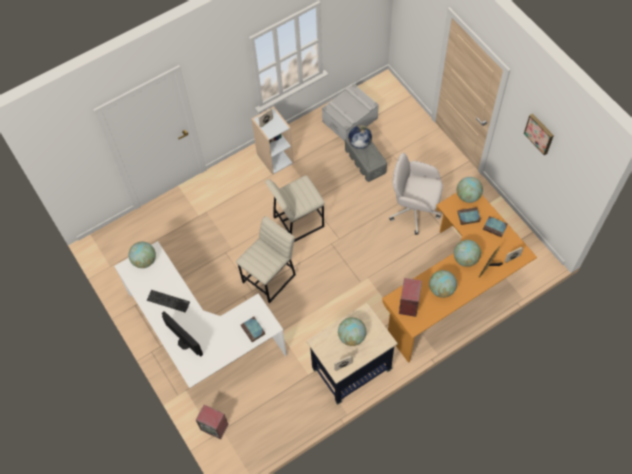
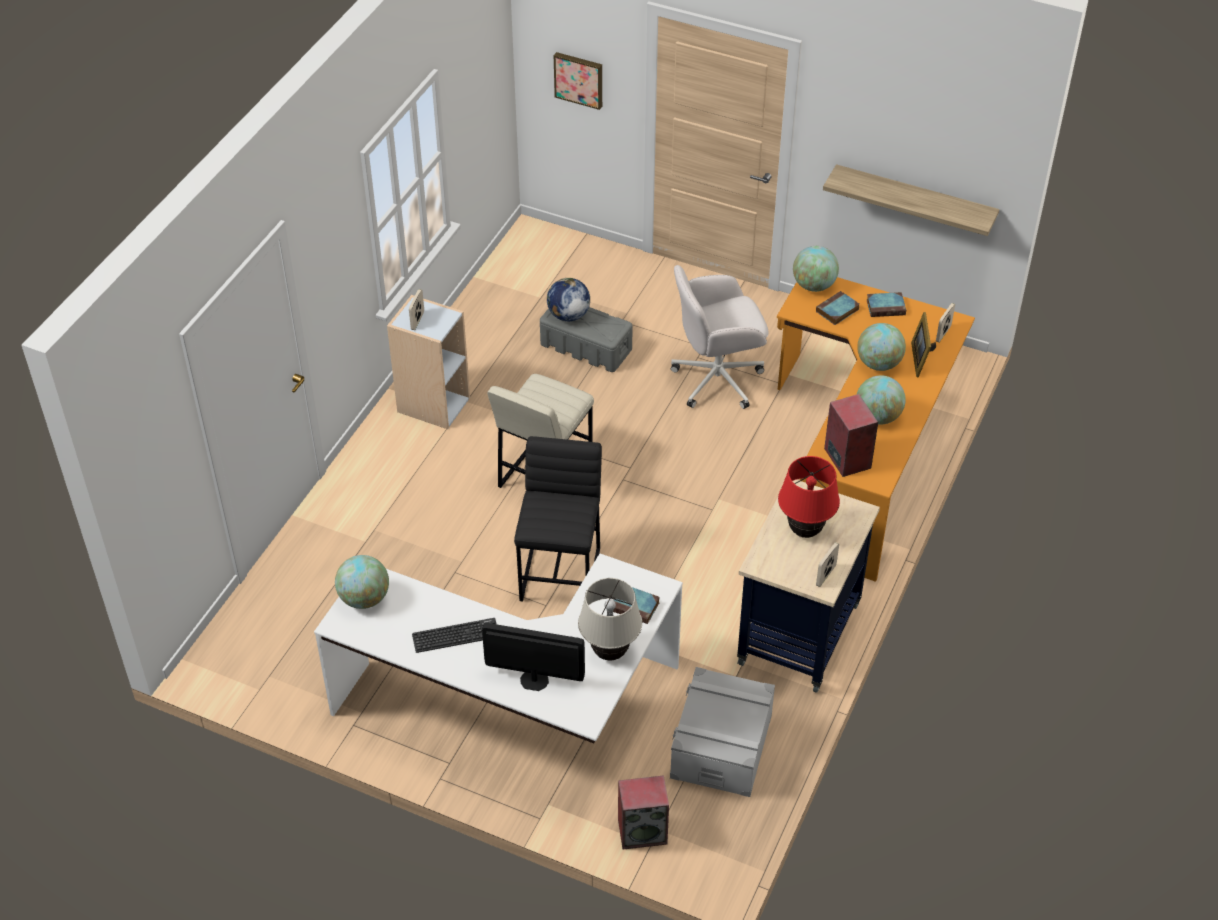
camera: 35 degrees left, 15 degrees down
(225, 347) = (610, 652): none -> beige table lamp
(270, 277) = (560, 572): beige chair -> black chair
(350, 120) = (516, 303): grey storage box -> grey storage box (721, 746)
(352, 336) = (805, 531): globe -> red table lamp
(539, 133) = (888, 121): picture -> picture (579, 79)
(544, 177) = (914, 200): none -> shelf

